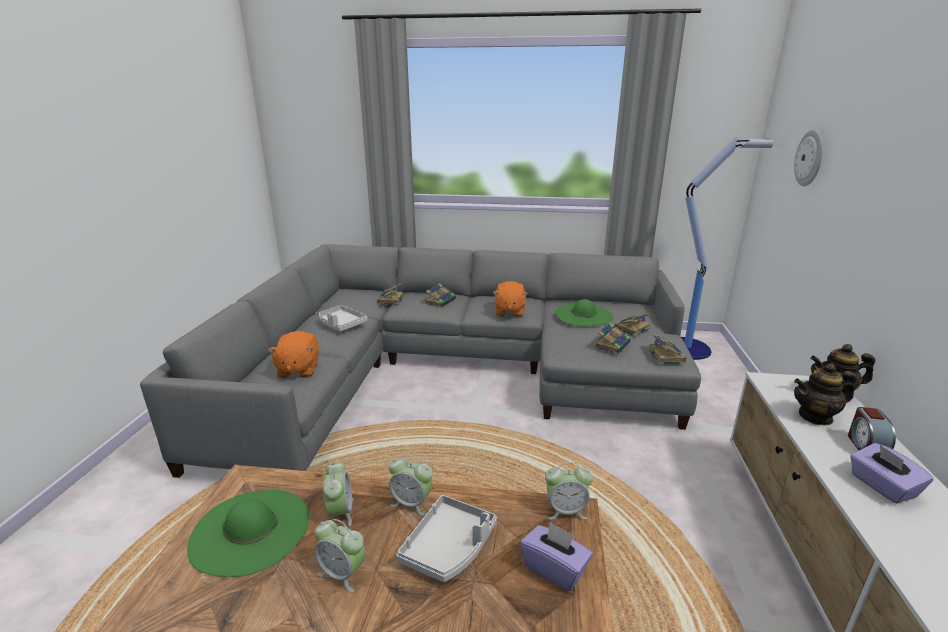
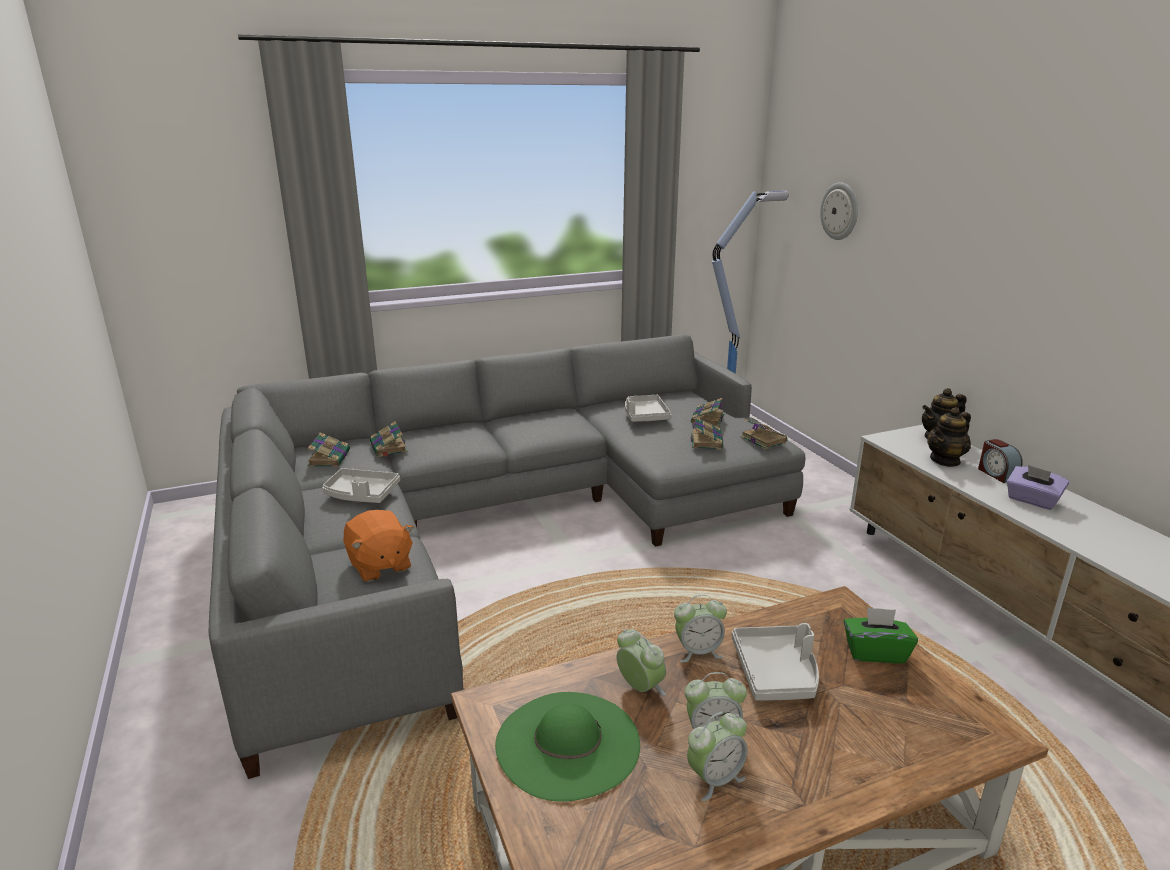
camera: 30 degrees left, 0 degrees up
(440, 301) = (459, 435): book -> book (329, 458)
(509, 311) = (558, 430): orange plush toy -> none
(555, 568) = (875, 652): purple tissue box -> green tissue box
(566, 510) = (833, 605): alarm clock -> alarm clock (715, 779)
(583, 315) = (645, 416): green hat -> grey tray

